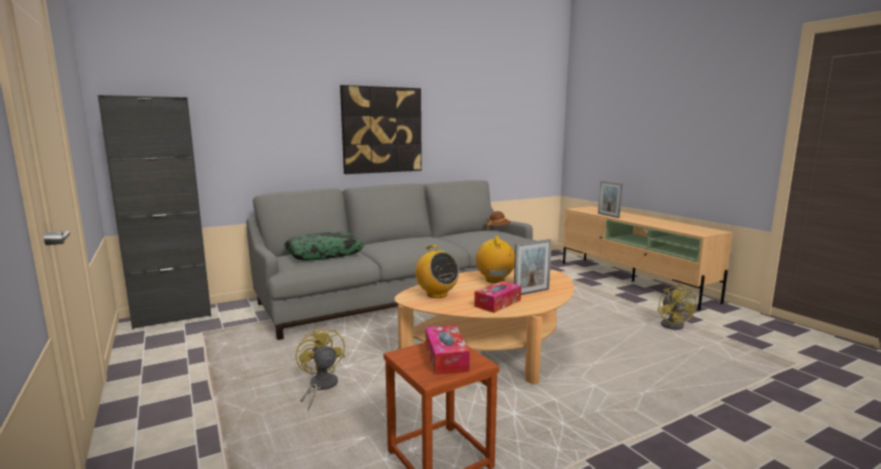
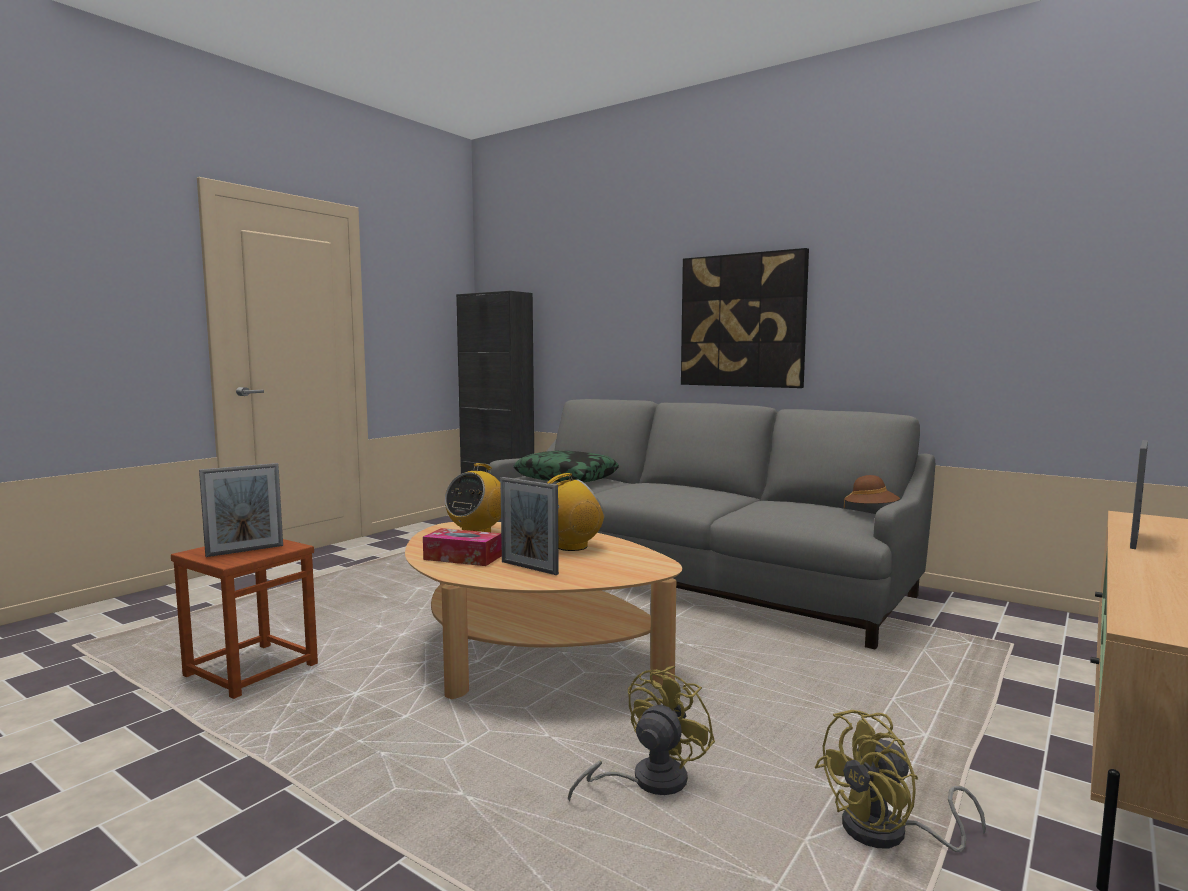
camera: 65 degrees right, 5 degrees down
(320, 387) = (385, 594): yellow fan -> yellow fan (647, 781)
(446, 358) = (245, 551): tissue box -> picture frame

